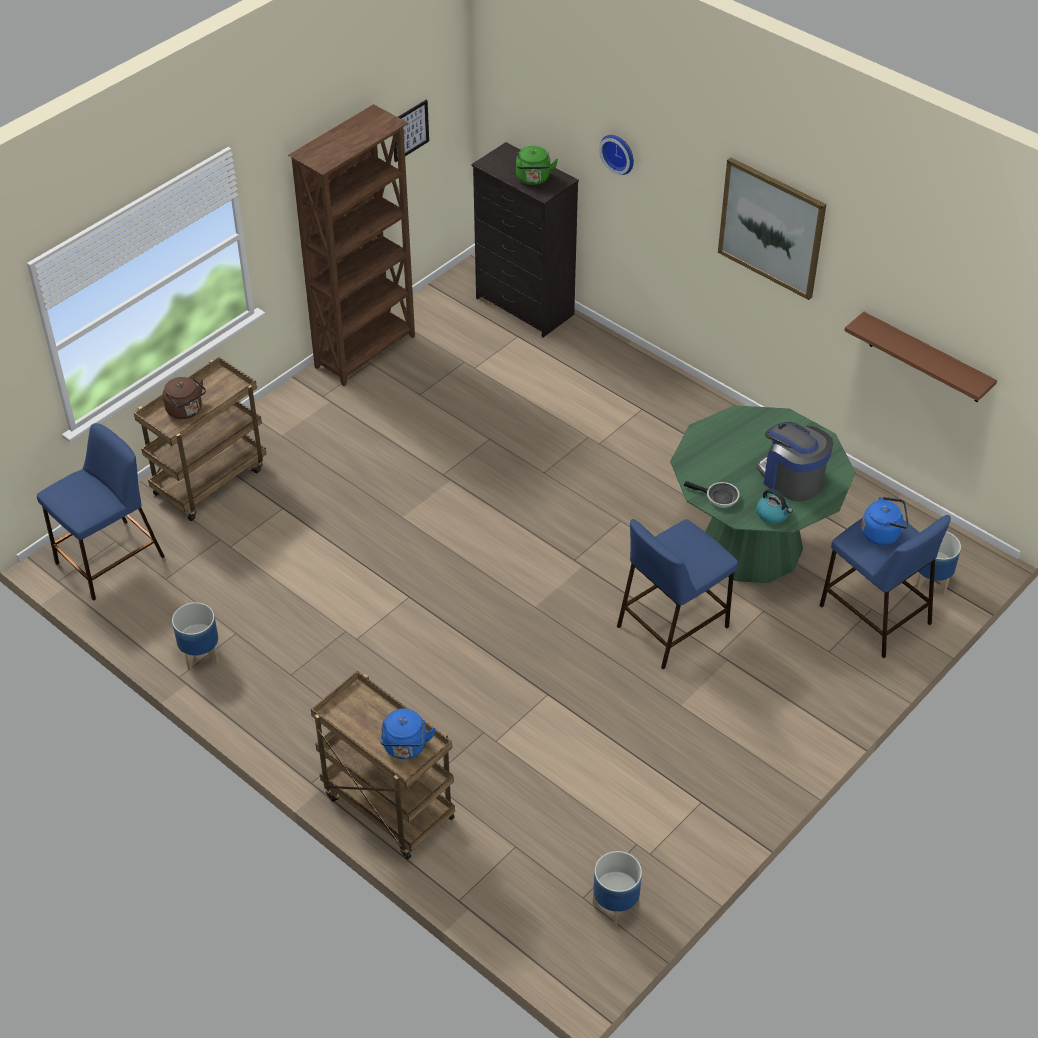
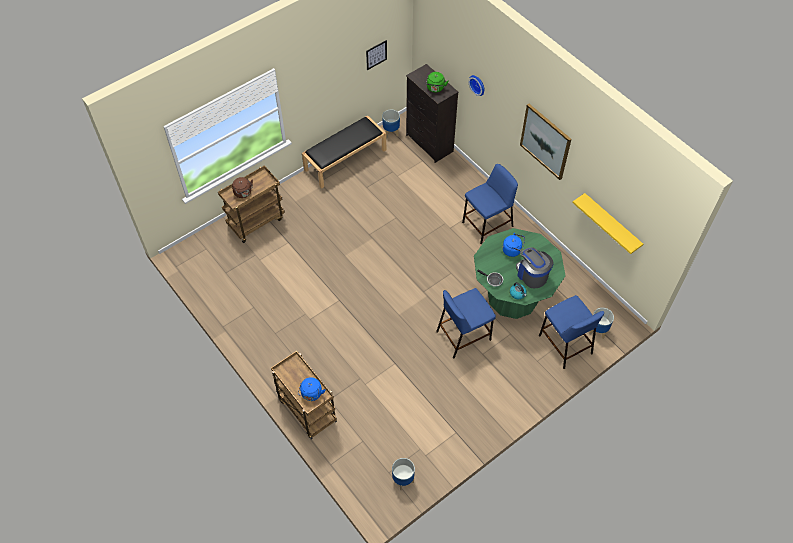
camera: 10 degrees right, 10 degrees up
(109, 561) = (201, 259): blue stool -> blue stool (487, 225)
(200, 655) = (235, 316): planter -> planter (391, 132)
(366, 352) = (345, 159): brown bookcase -> black bench
(883, 533) = (571, 311): blue kettle -> blue kettle (513, 250)
(926, 359) = (611, 223): brown shelf -> yellow shelf

